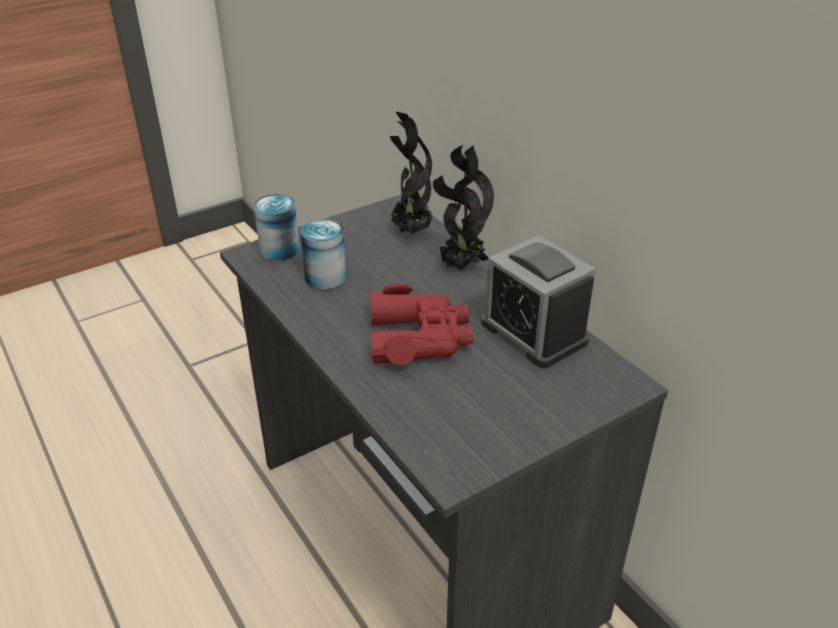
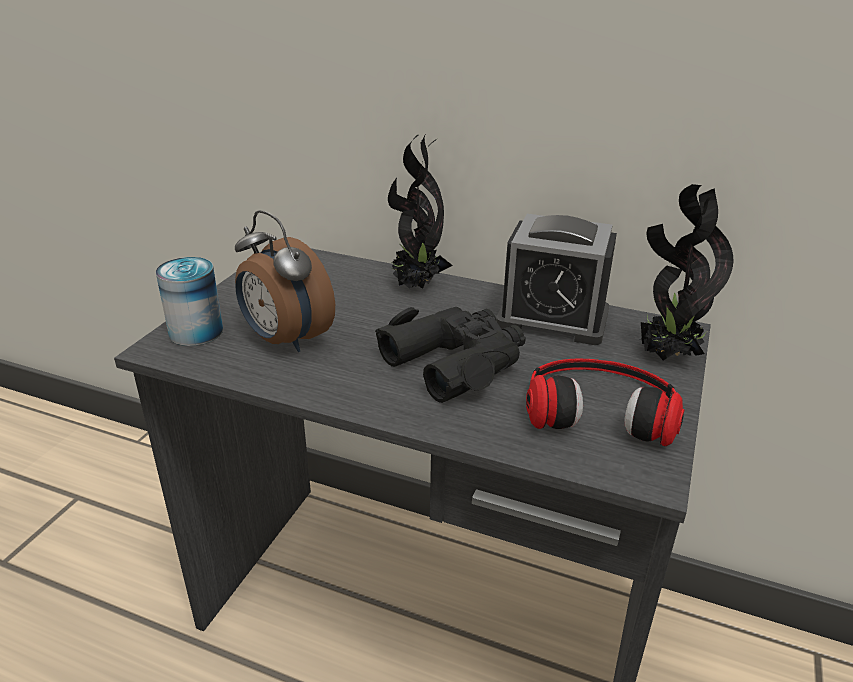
camera: 35 degrees left, 5 degrees down
(325, 277) = (284, 340): can -> alarm clock
(409, 232) = (327, 272): potted plant -> potted plant (665, 356)
(419, 338) = (456, 361): red binoculars -> black binoculars
(480, 413) = (599, 406): none -> headphones

